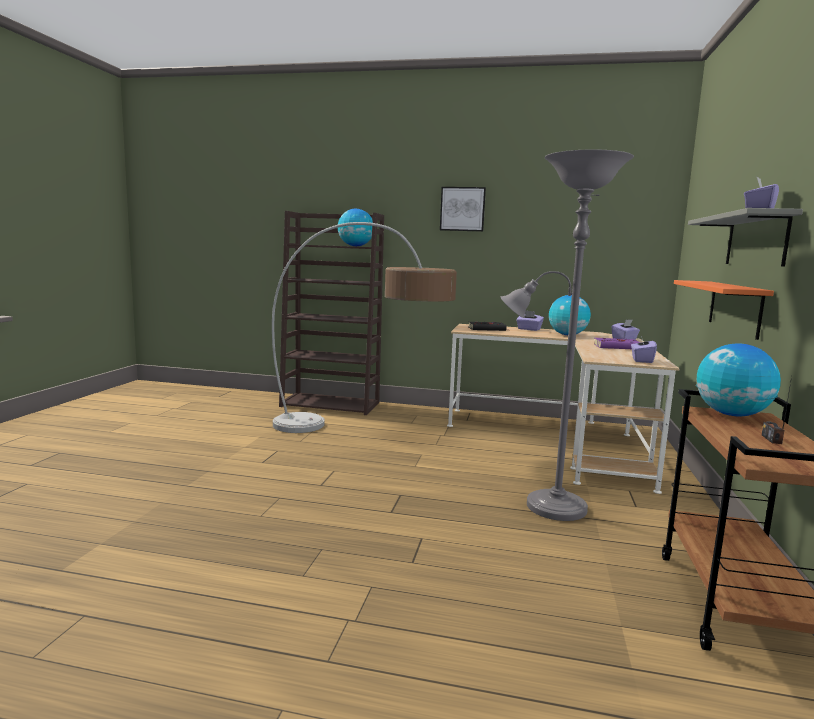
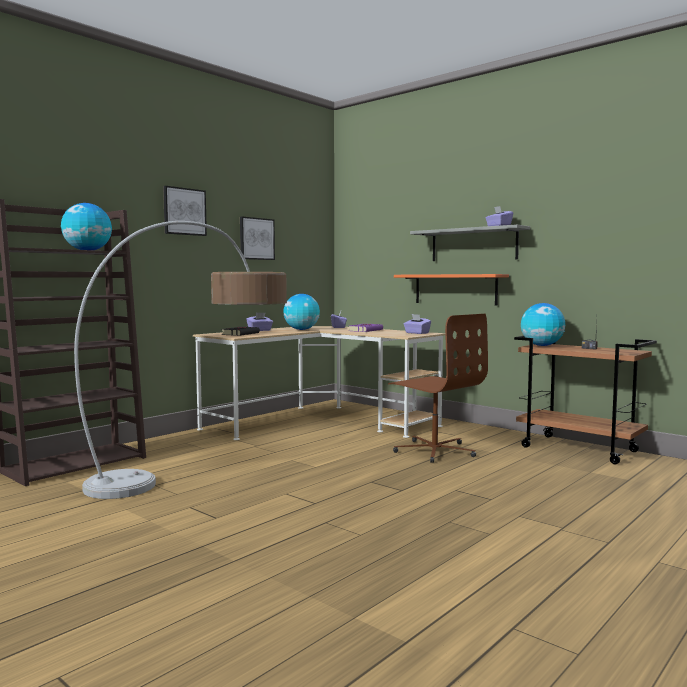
camera: 60 degrees left, 5 degrees down
(547, 506) = (434, 451): grey floor lamp -> brown office chair
(550, 233) = (256, 239): none -> picture

